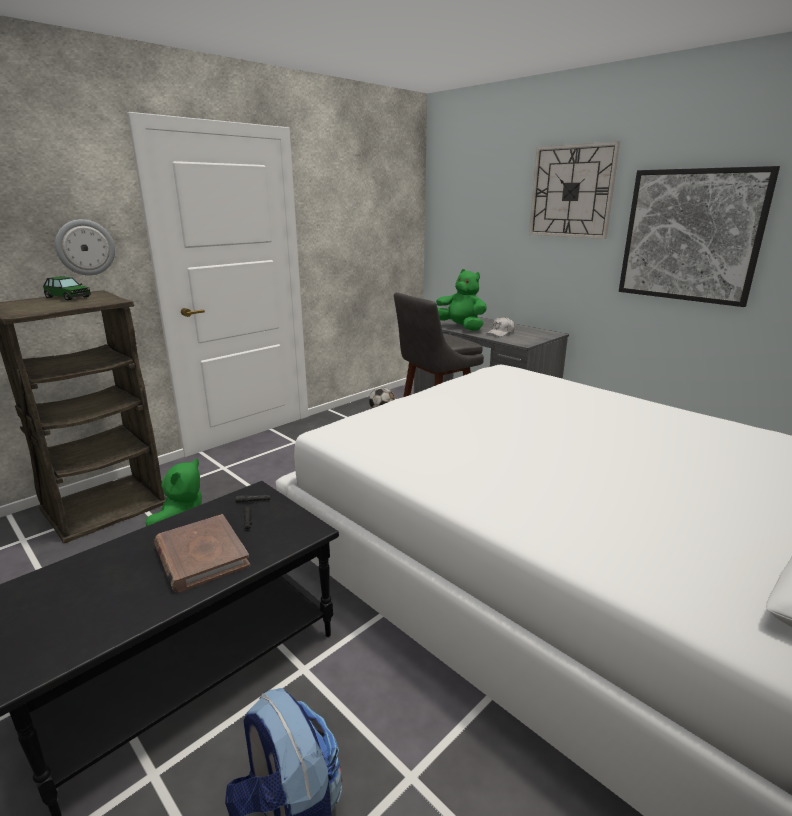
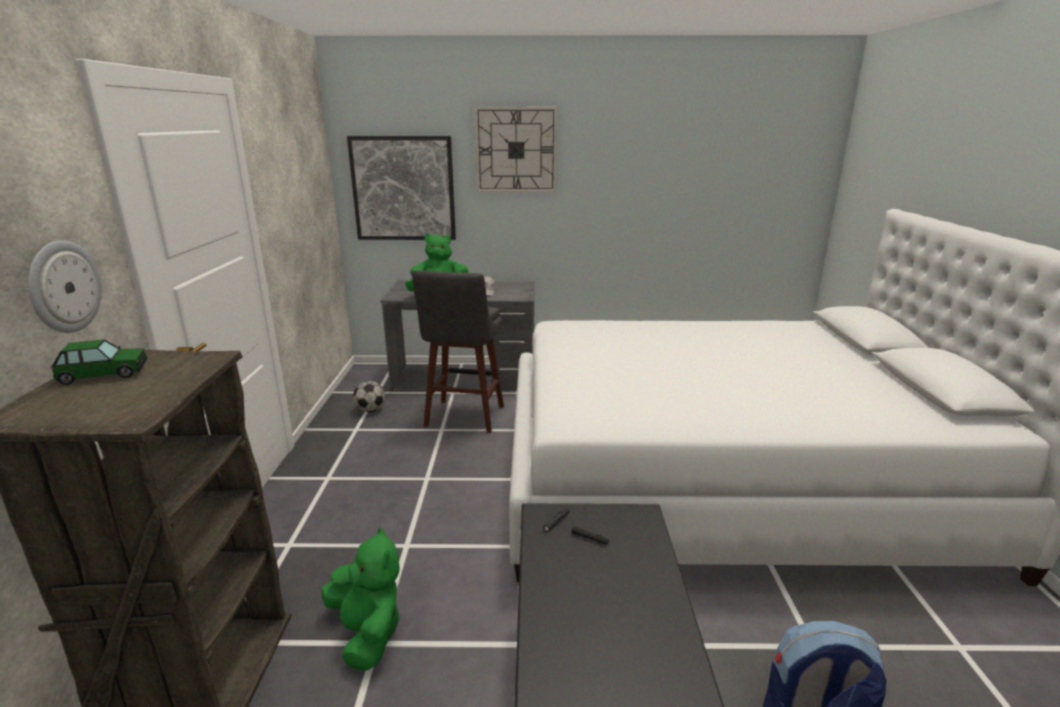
camera: 45 degrees left, 0 degrees up
(201, 556) = (619, 585): brown book -> none
(690, 236) = (626, 185): picture -> picture (403, 189)

